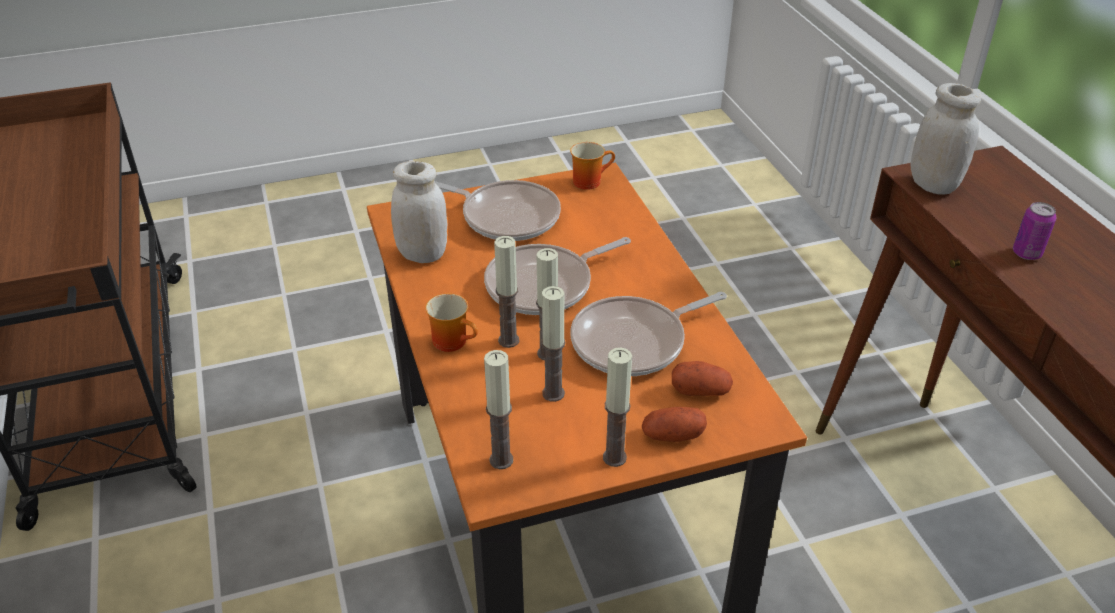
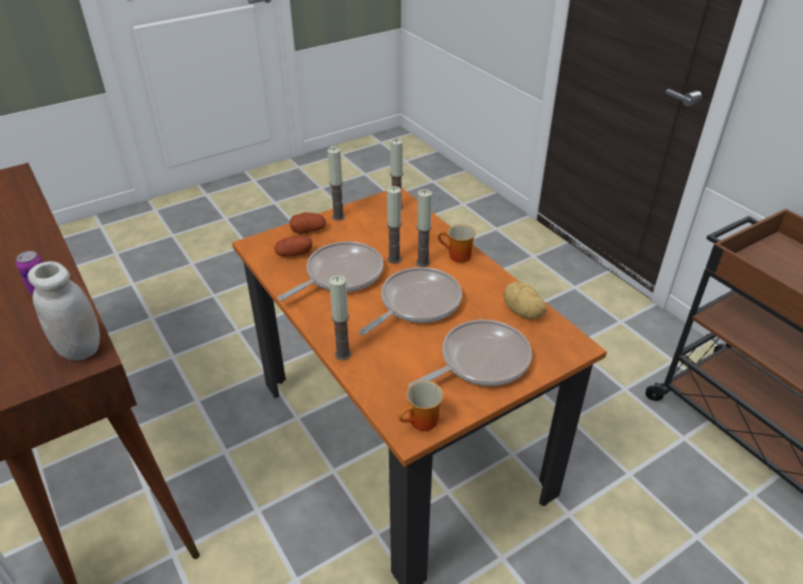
camera: 165 degrees right, 0 degrees up
(422, 254) = (522, 312): white jar -> potato
(505, 216) = (480, 361): frying pan -> frying pan turned 135 degrees clockwise
(553, 393) = (382, 239): candle -> candle (342, 354)

